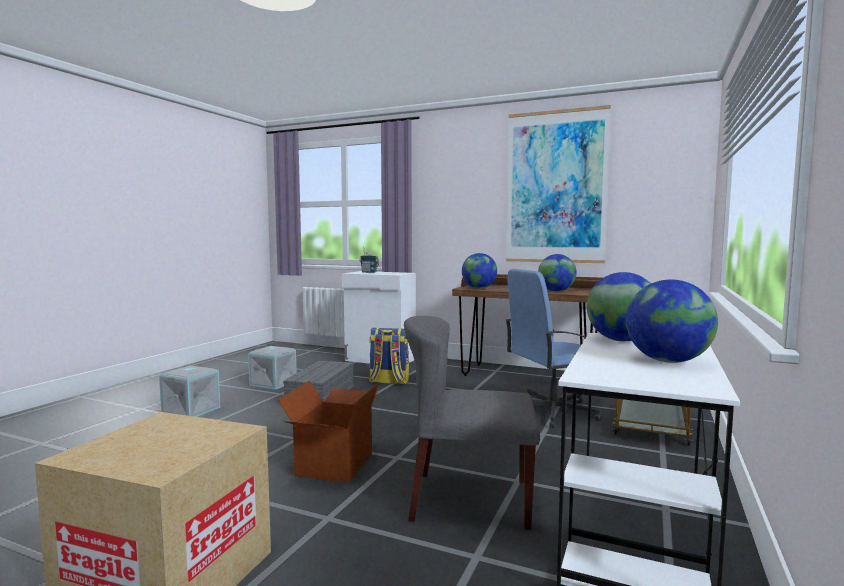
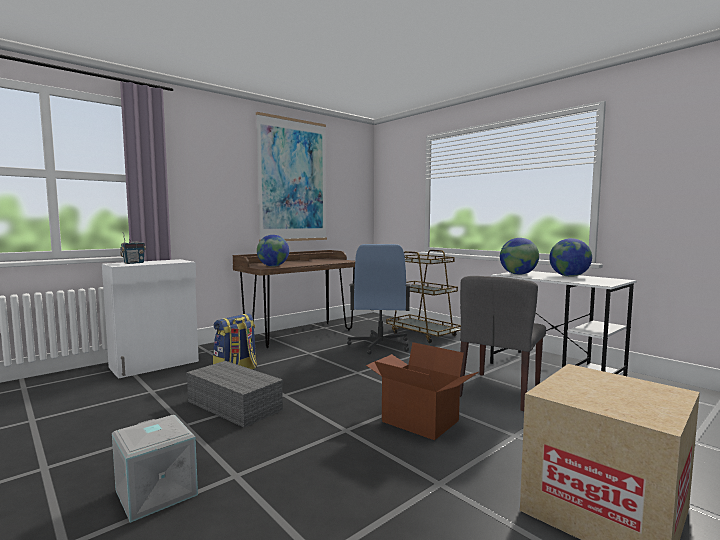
camera: 65 degrees left, 0 degrees up
(274, 383) = (131, 424): grey storage box -> none
(556, 291) = (325, 262): globe -> none

